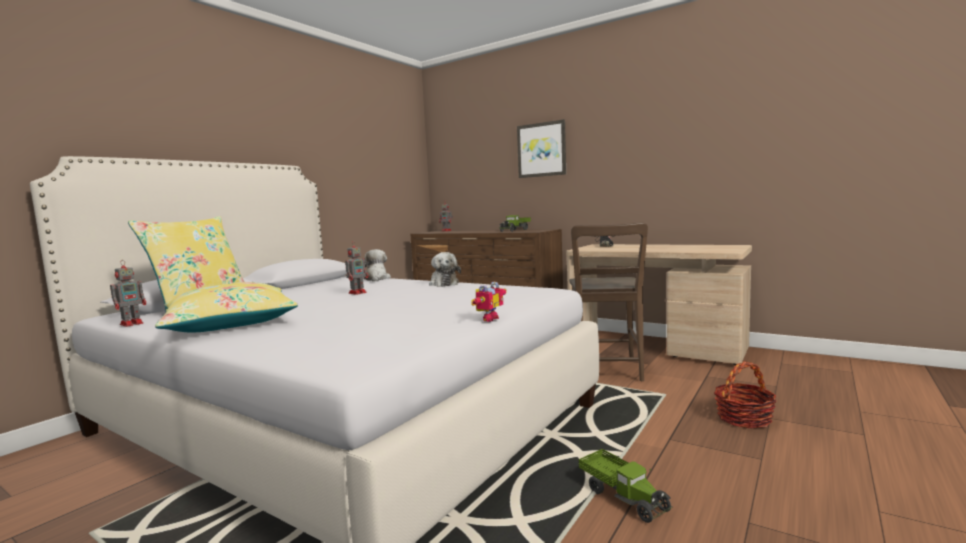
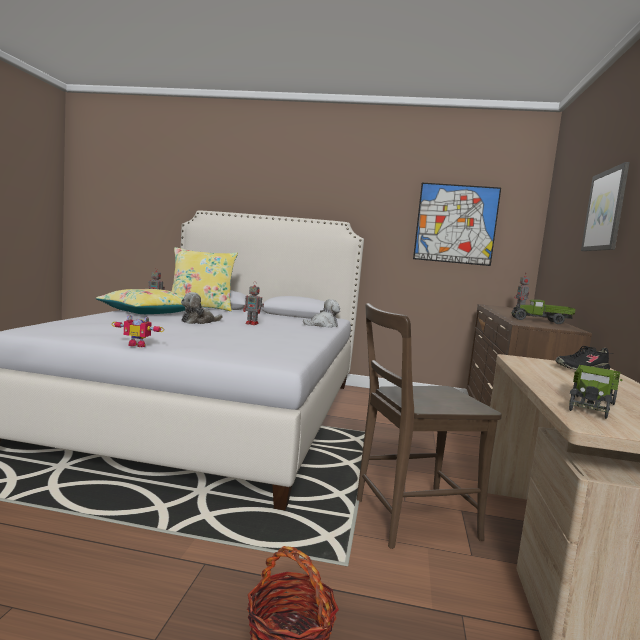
camera: 65 degrees right, 0 degrees up
(377, 163) = (456, 224): none -> picture
(443, 283) = (305, 337): plush toy -> plush toy (198, 322)
(623, 497) = (79, 532): toy truck -> toy truck (592, 405)

